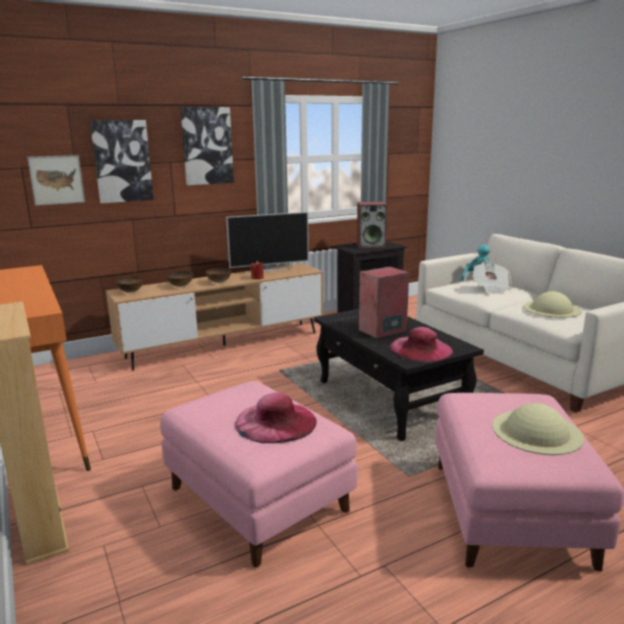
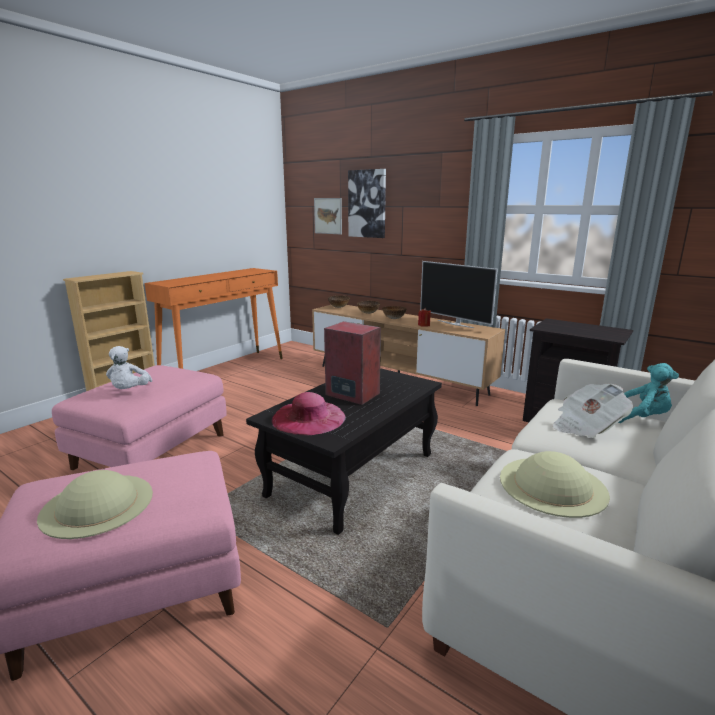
camera: 65 degrees right, 0 degrees up
(207, 146) = (433, 192): picture -> none
(275, 422) = (129, 391): pink hat -> white plush toy
(371, 246) = (583, 330): speaker -> none

